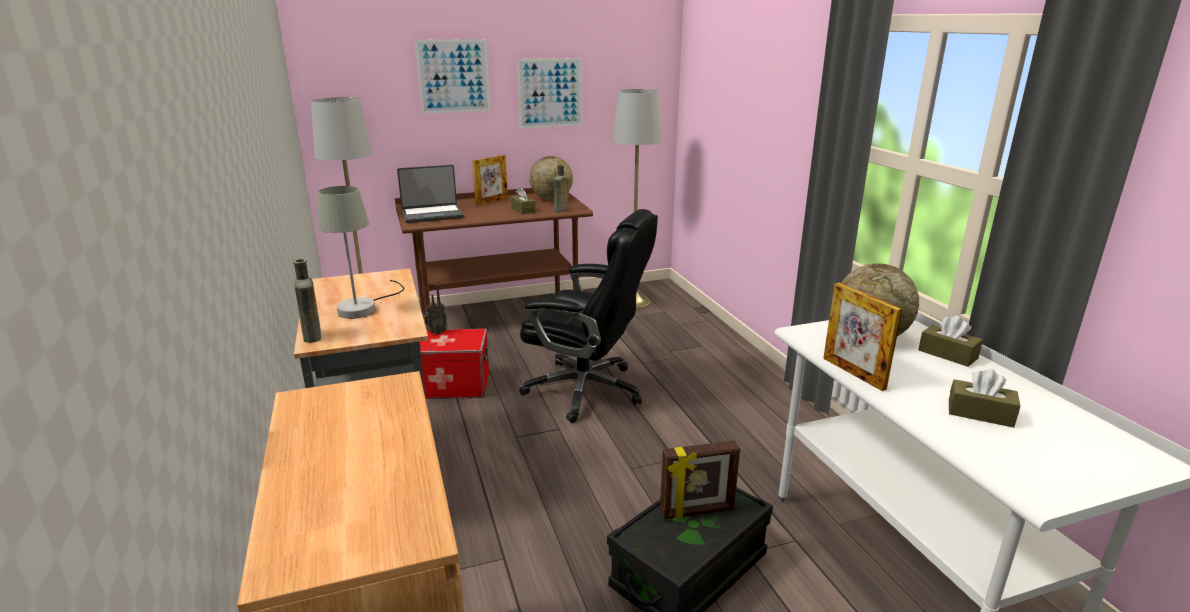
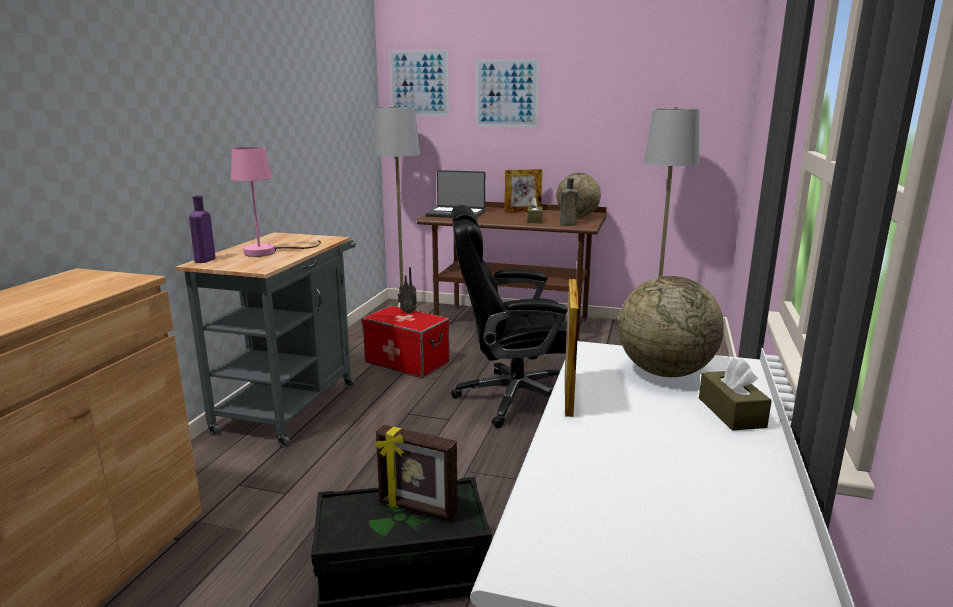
camera: 35 degrees right, 5 degrees down
(312, 337) = (204, 260): brown bottle -> purple bottle
(364, 307) = (269, 251): grey table lamp -> pink table lamp
(550, 93) = (599, 112): picture -> picture (419, 83)
(587, 390) = (512, 398): black office chair -> black office chair turned 120 degrees clockwise
(980, 413) = (638, 472): brown tissue box -> none

